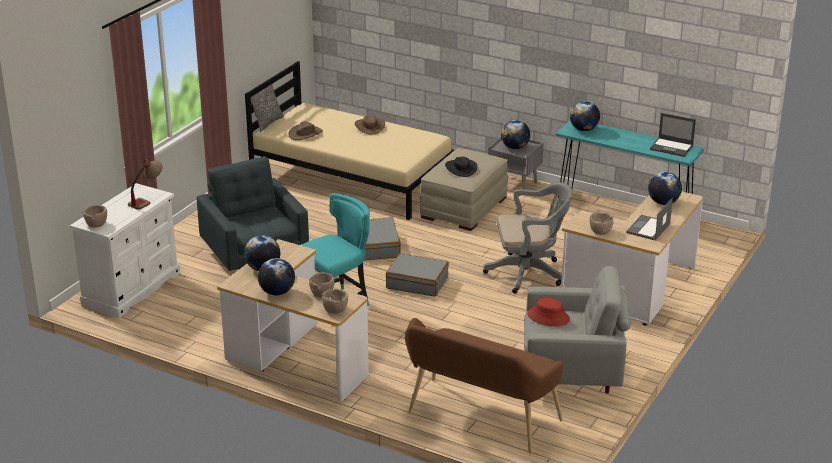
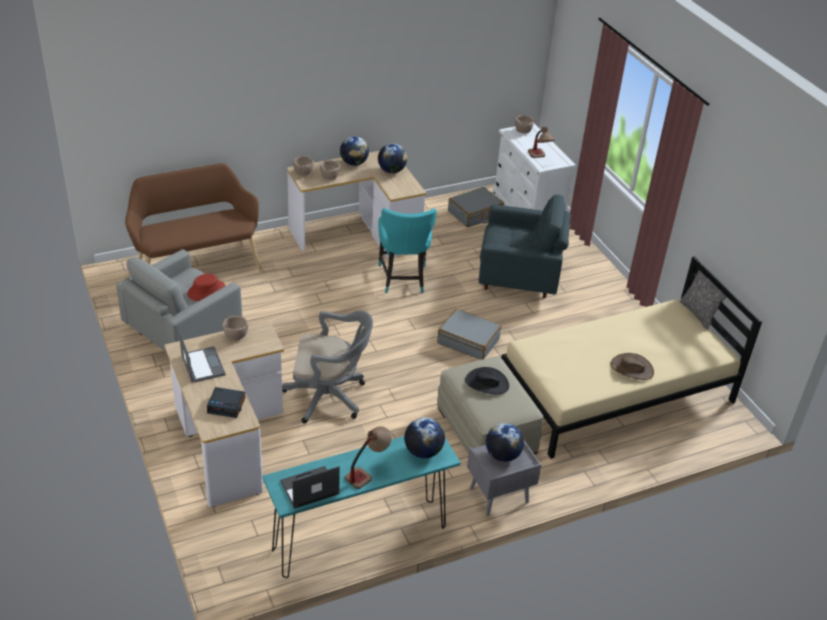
camera: 125 degrees right, 10 degrees up
(305, 133) = (651, 323): brown hat -> none
(417, 283) = (388, 331): grey suitcase -> grey suitcase (475, 214)
(529, 273) = (330, 397): grey office chair -> grey office chair turned 120 degrees counterclockwise
(628, 138) = (367, 471): none -> table lamp
(663, 203) = (227, 405): globe -> alarm clock

